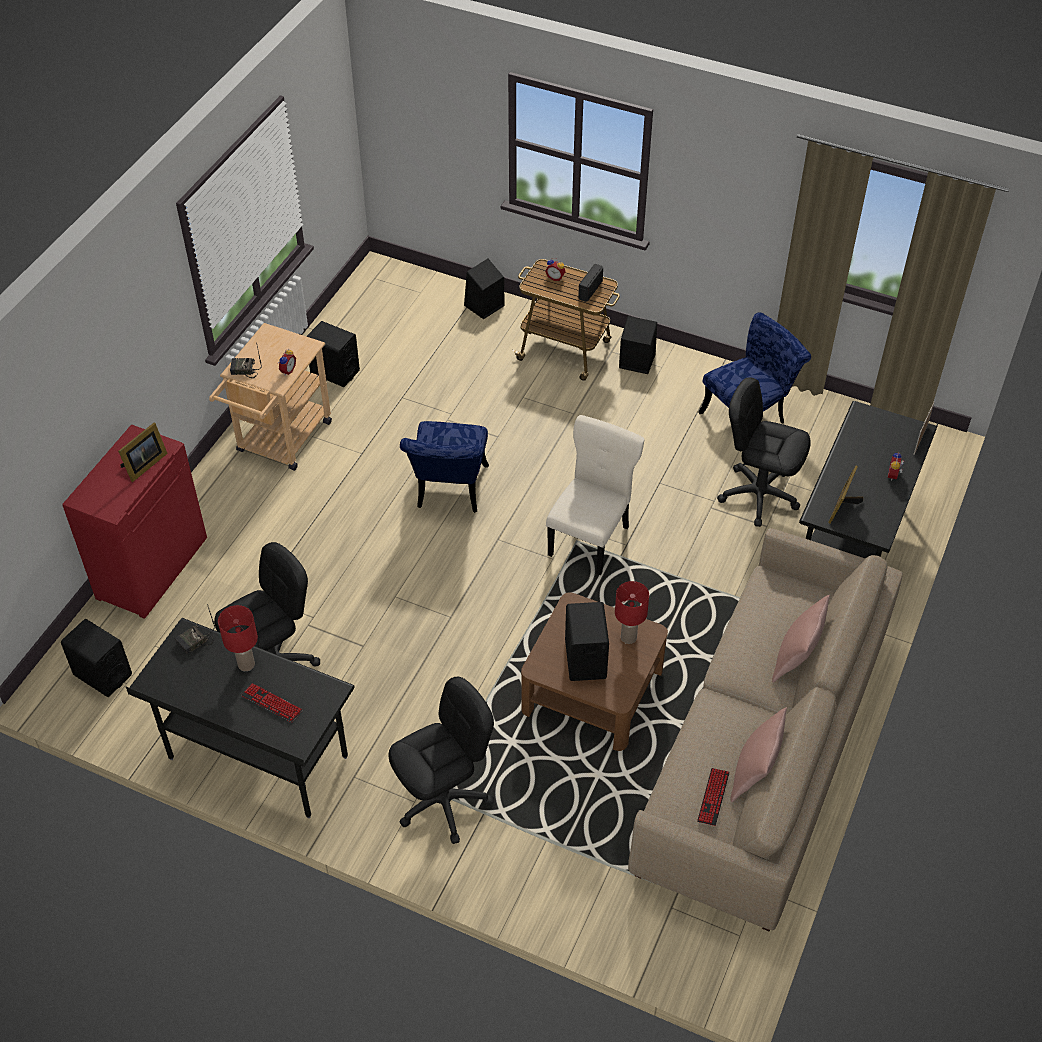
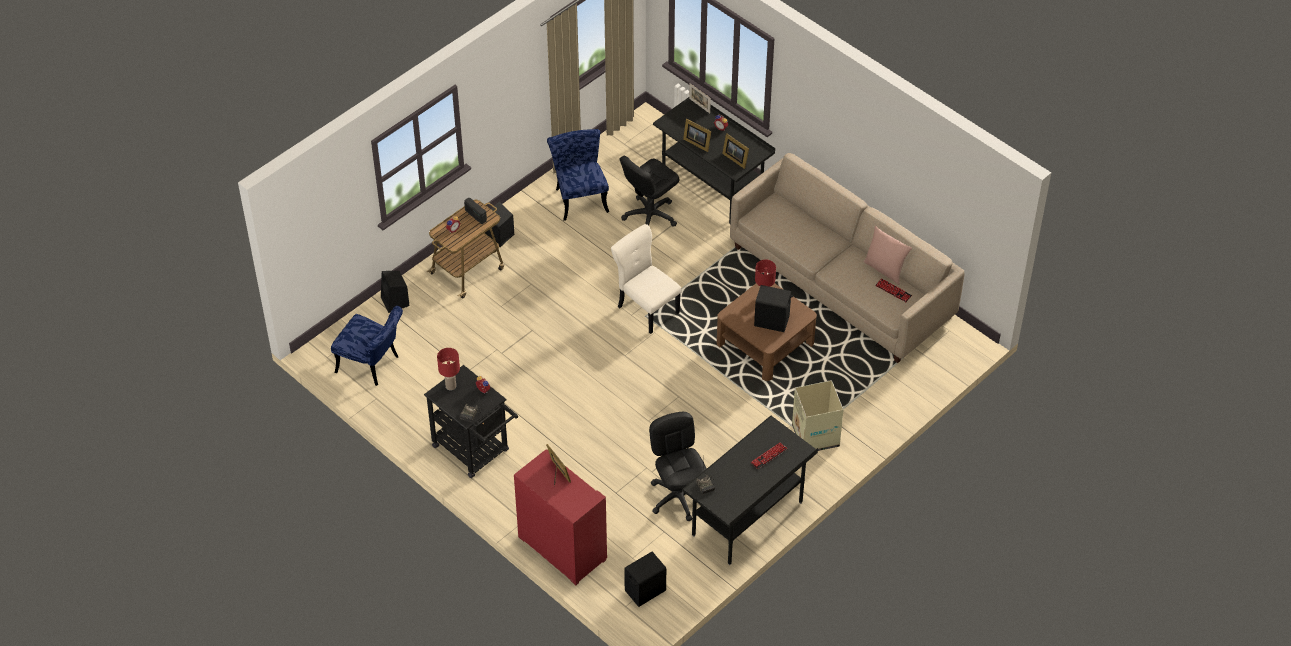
camera: 70 degrees left, 0 degrees up
(245, 664) = (734, 463): red table lamp -> red table lamp (450, 386)
(280, 442) = (475, 451): beige cart -> black cart
(334, 372) = (419, 404): black speaker -> none
(444, 801) = (815, 435): black office chair -> cardboard box
(449, 492) = (571, 369): blue chair -> blue chair (372, 365)
(796, 659) = (817, 225): pink pillow -> none
(845, 456) = (697, 142): none -> picture frame

